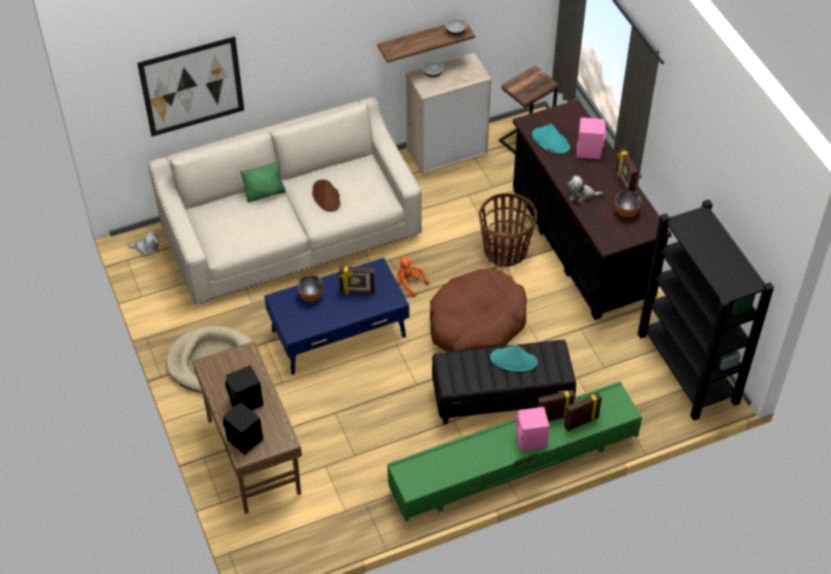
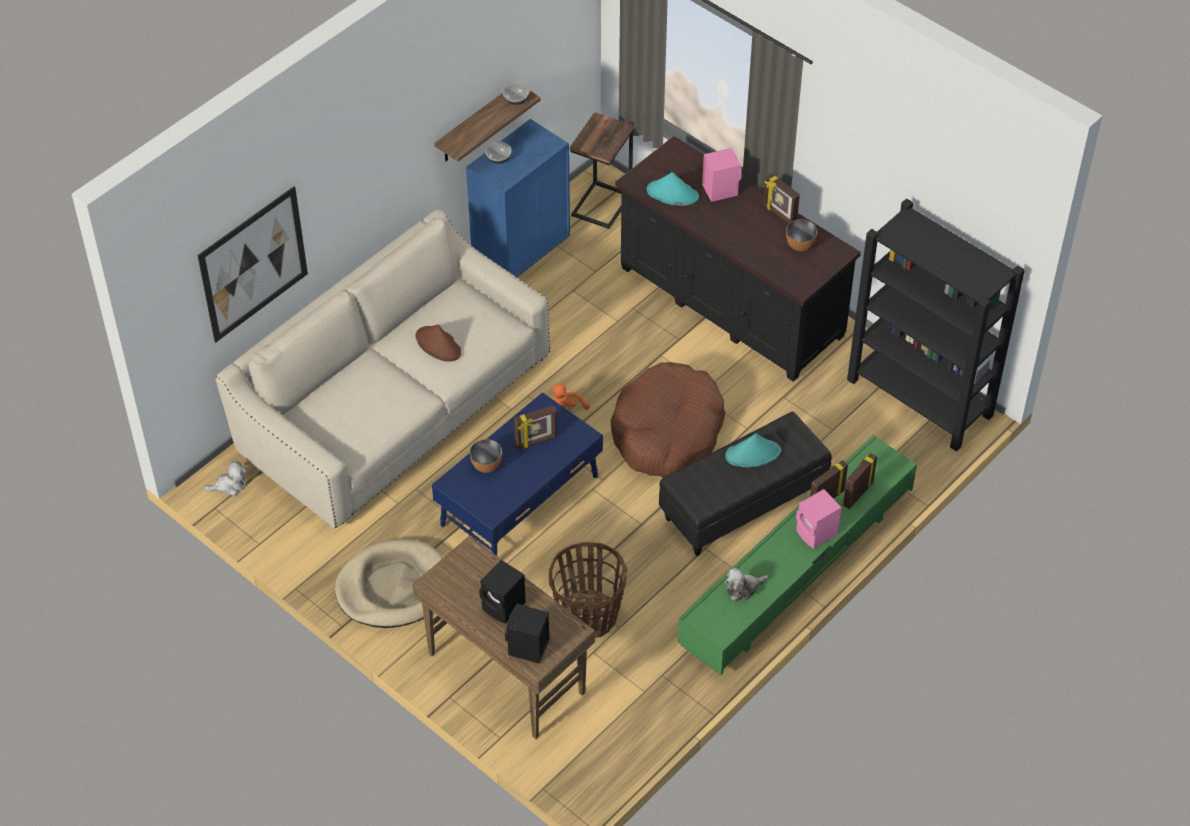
camera: 25 degrees left, 0 degrees up
(265, 193) = (363, 366): green pillow -> none
(447, 154) = (521, 251): beige cabinet -> blue cabinet
(505, 251) = (652, 340): basket -> basket (588, 616)
(582, 195) = (742, 243): plush toy -> plush toy (743, 588)

